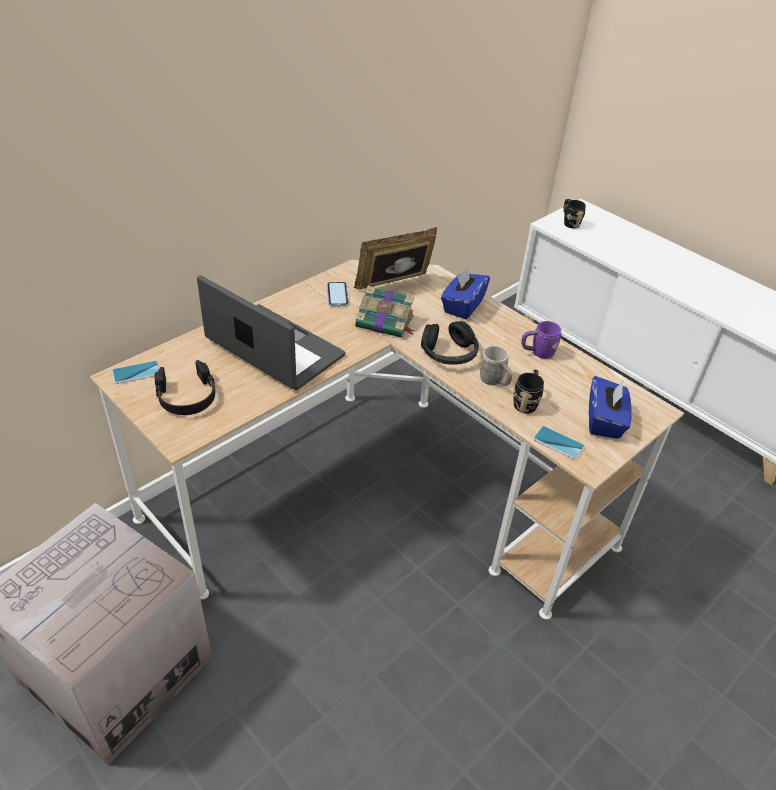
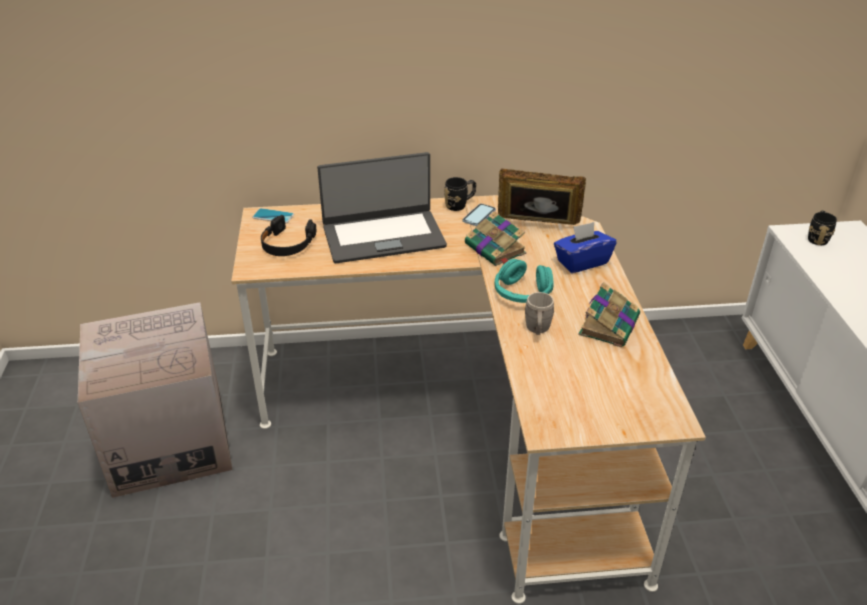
camera: 40 degrees right, 5 degrees down
(273, 349) = (383, 236): laptop -> laptop turned 90 degrees clockwise
(449, 353) = (522, 293): black headphones -> turquoise headphones
(526, 402) = (547, 357): black mug -> black mug (460, 205)
(537, 352) = (609, 324): purple mug -> book
(558, 443) = (537, 401): phone -> none
(604, 421) = (606, 405): blue tissue box -> none

